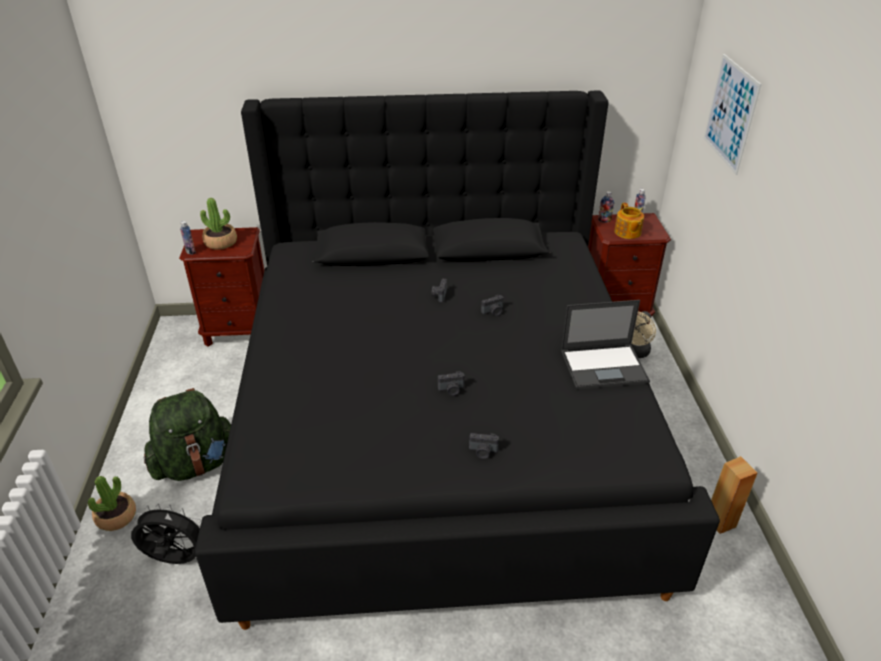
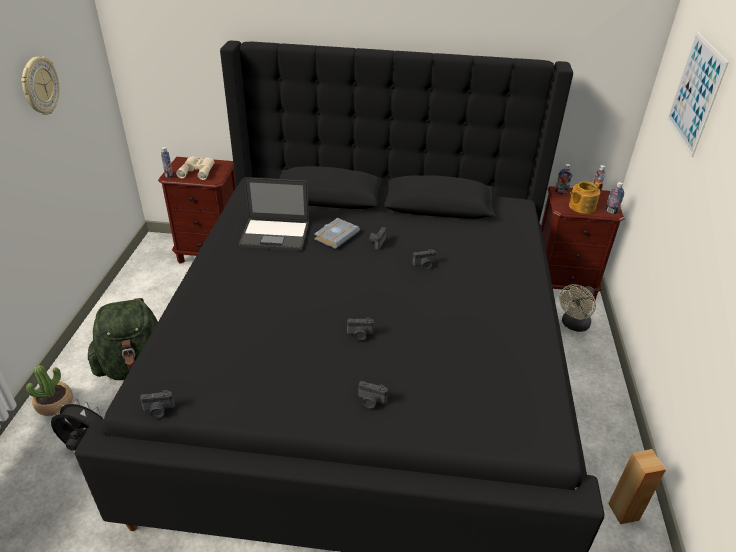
camera: 10 degrees right, 0 degrees up
(54, 172) = (39, 86): none -> wall clock
(221, 242) = (198, 170): potted plant -> beige binoculars
(274, 495) = (158, 411): none -> camera
(395, 293) = (336, 235): none -> grey book
(604, 366) = (520, 334): laptop -> laptop (276, 234)
(627, 232) = (581, 206): teapot -> teapot turned 60 degrees clockwise
(657, 234) = (611, 211): none -> bottle

